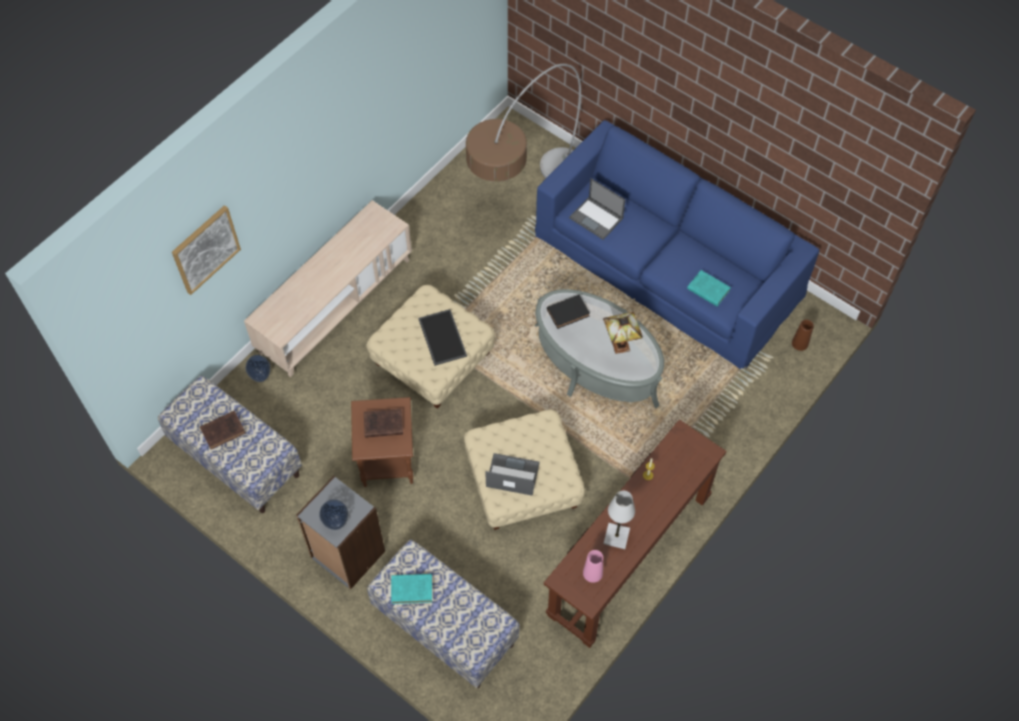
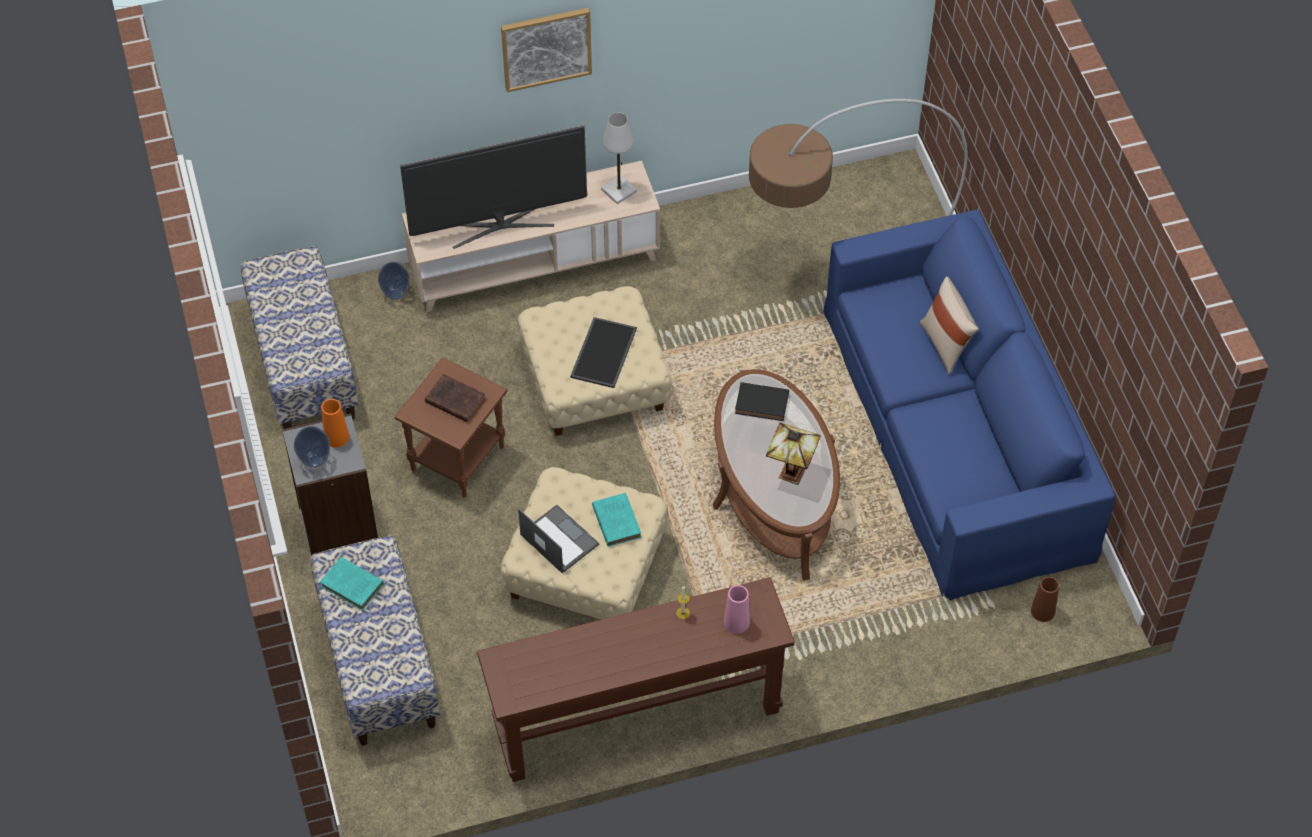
camera: 35 degrees right, 5 degrees down
(205, 249) = (369, 94): picture -> picture (546, 48)
(224, 430) = (294, 314): brown book -> none
(315, 291) = (500, 224): none -> television
(337, 497) = (336, 437): none -> orange vase
(592, 573) = (536, 673): pink vase -> pink vase (736, 622)
(595, 365) = (773, 492): grey coffee table -> brown coffee table
(597, 218) = (885, 320): laptop -> none
(616, 536) = (593, 653): white table lamp -> white table lamp (619, 190)
(643, 214) = (945, 345): none -> beige pillow
(707, 289) = (949, 470): turquoise book -> turquoise book (616, 520)

